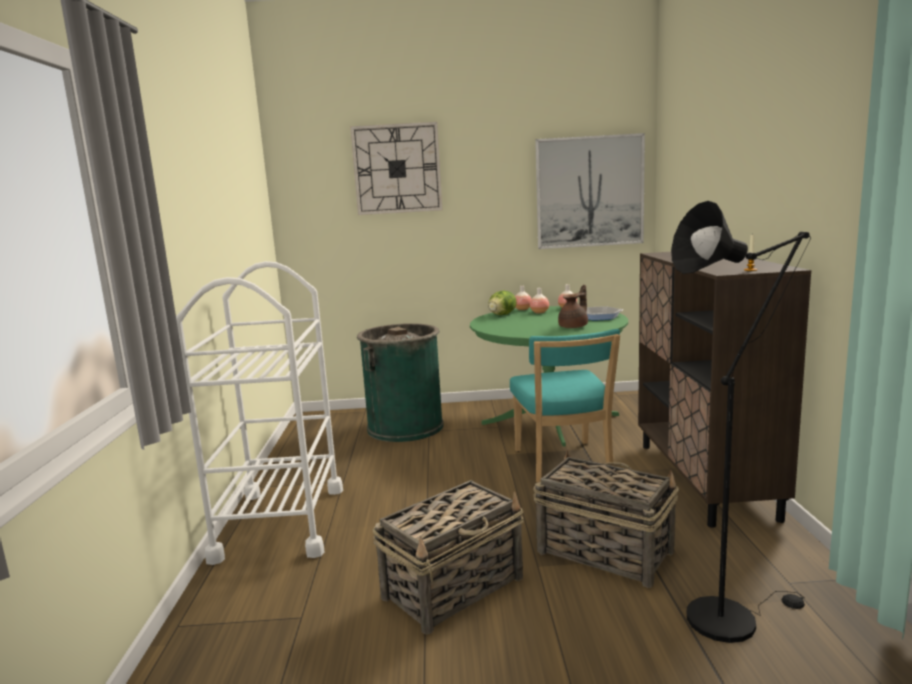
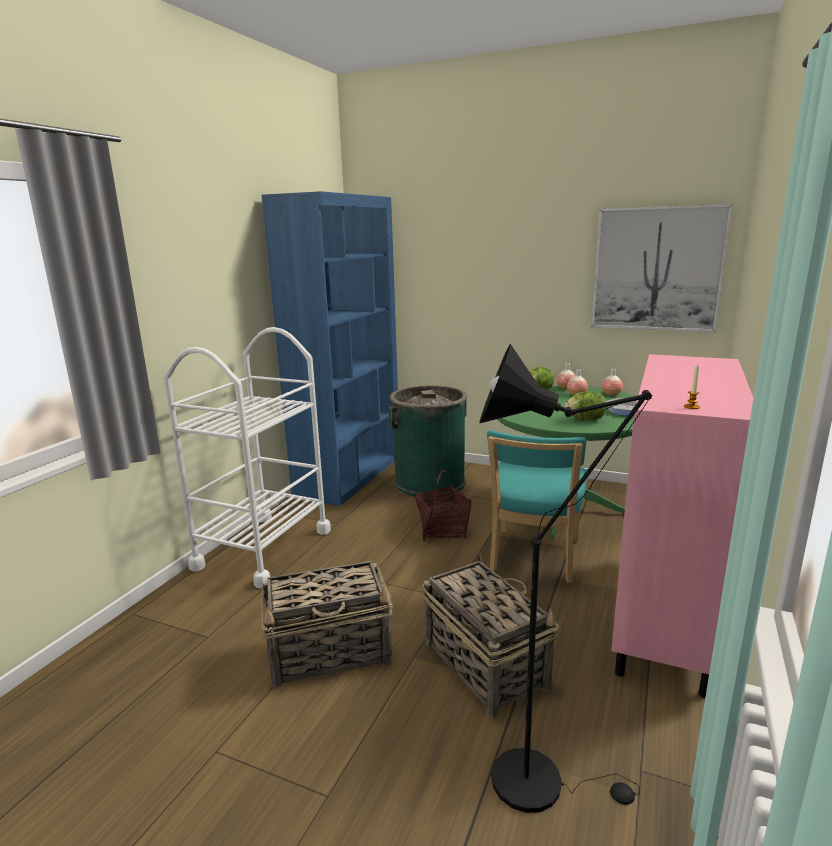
camera: 25 degrees right, 5 degrees up
(312, 438) = (350, 476): none -> blue bookcase
(397, 169) = (457, 235): wall clock -> none
(459, 462) = (443, 530): none -> basket
(574, 327) = (585, 419): brown teapot -> lettuce
(704, 479) = (663, 618): brown cabinet -> pink cabinet

